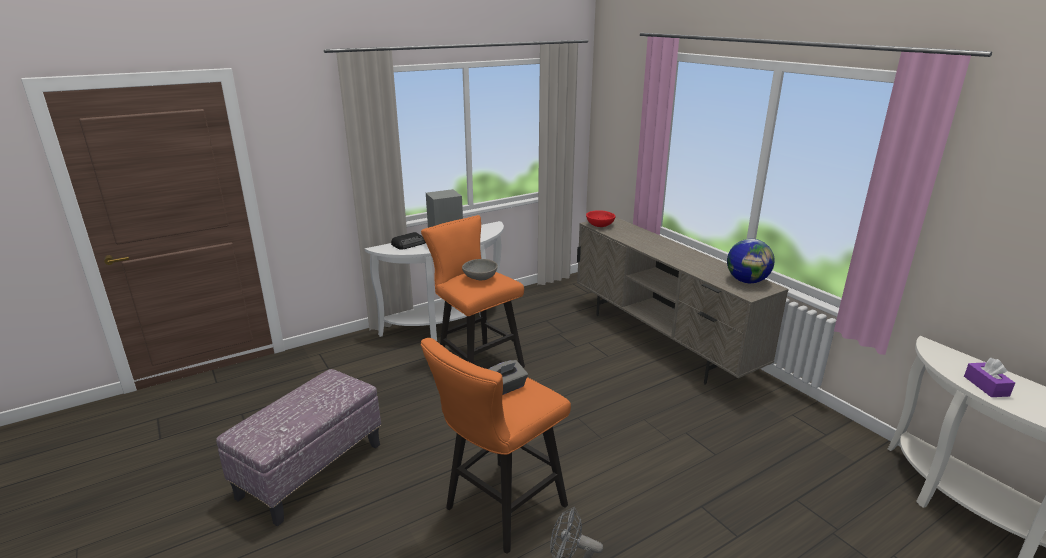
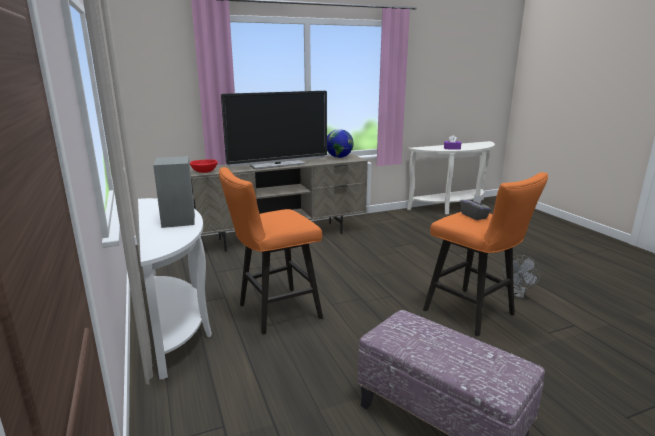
camera: 80 degrees left, 5 degrees down
(409, 244) = (159, 236): radio -> none
(479, 278) = (280, 215): grey bowl -> none
(662, 251) = (277, 165): none -> television

